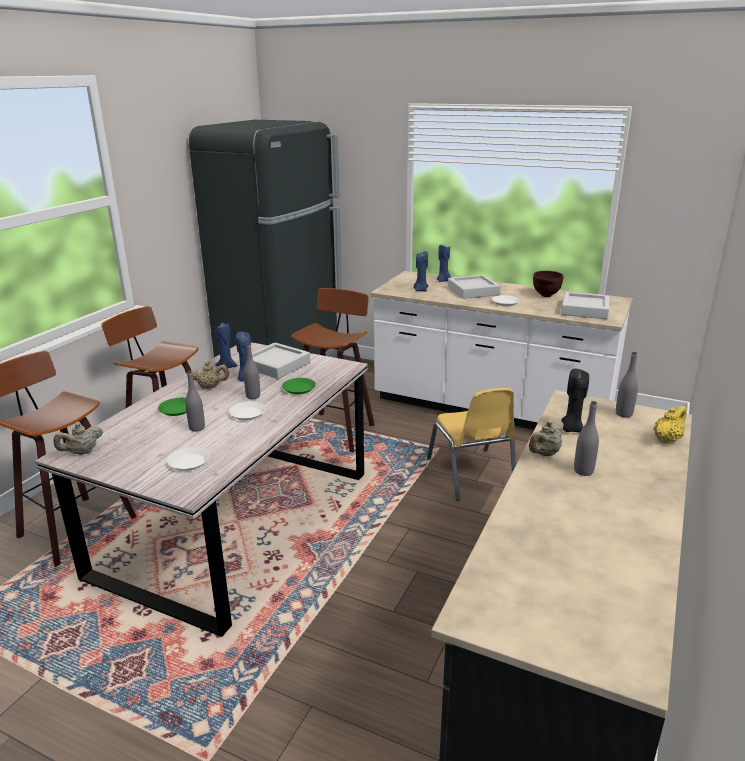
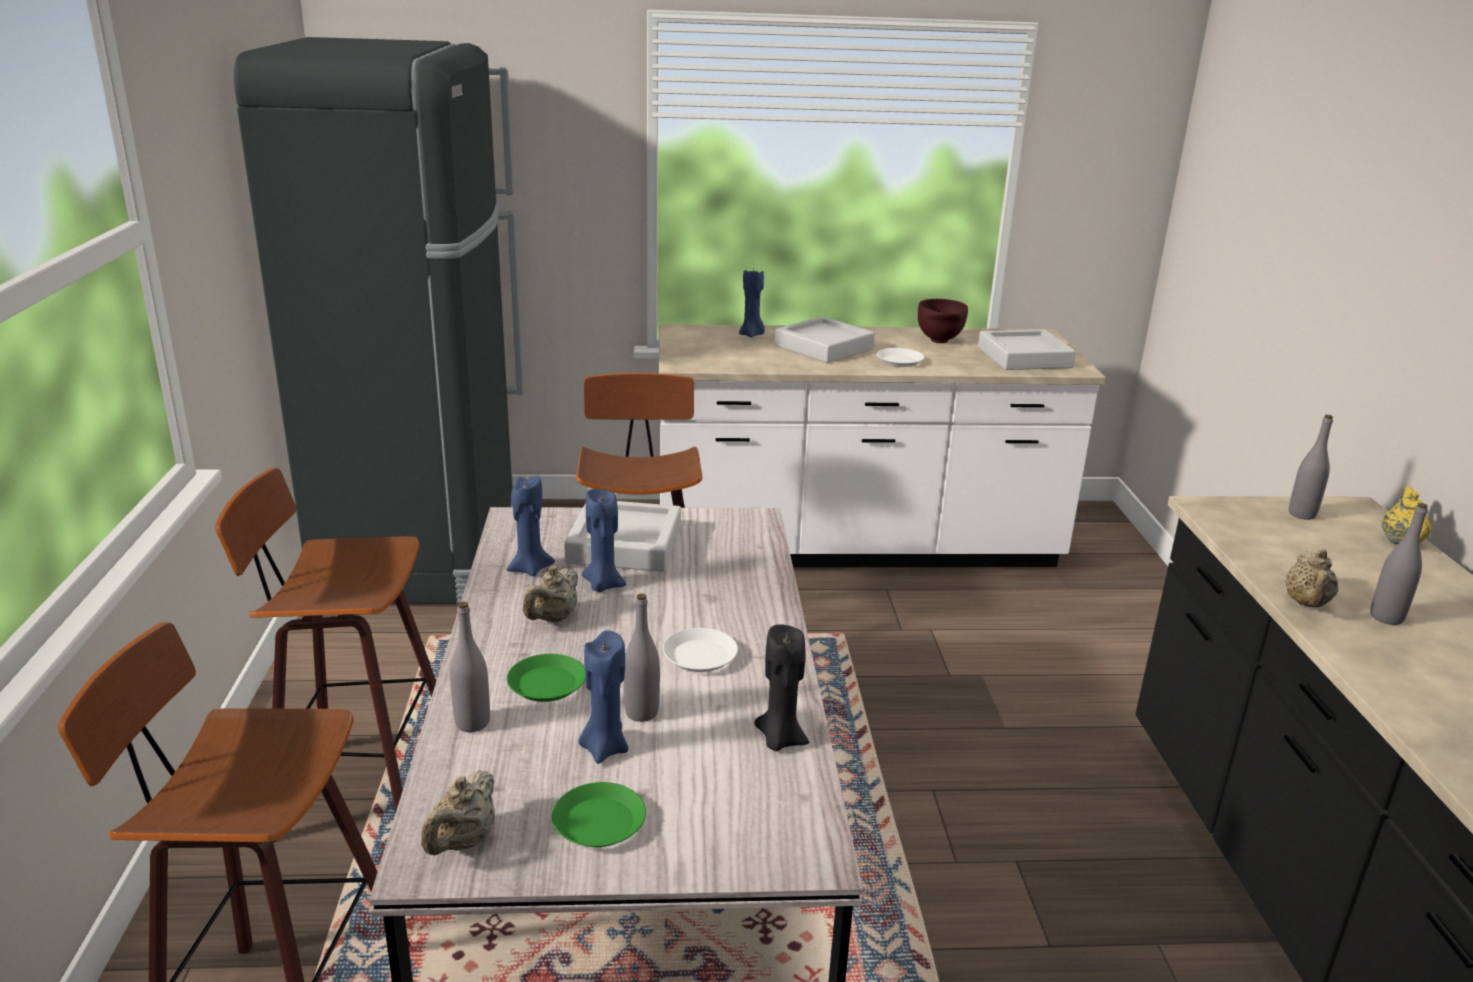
camera: 30 degrees left, 0 degrees up
(188, 462) = (721, 790): white plate -> none
(210, 387) = (553, 618): beige teapot -> beige teapot turned 150 degrees clockwise
(253, 396) = (663, 618): grey bottle -> grey bottle (472, 723)
(298, 388) = (727, 582): green plate -> green plate (598, 823)
(420, 290) = (738, 356): blue candle -> blue candle (604, 748)
(471, 474) = (932, 666): yellow chair -> none
(571, 429) = (1279, 554): black candle -> black candle (779, 740)

